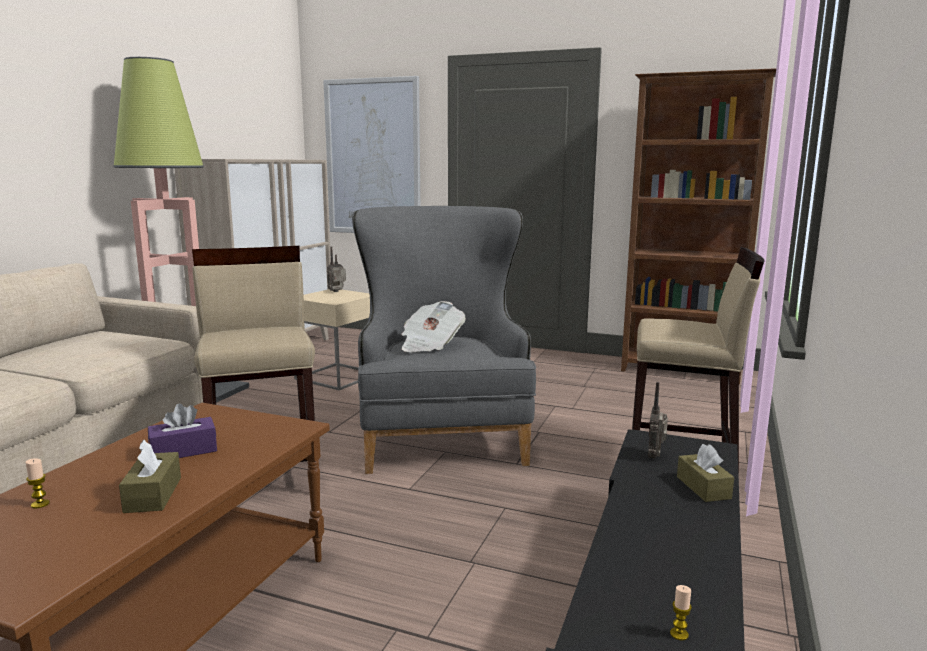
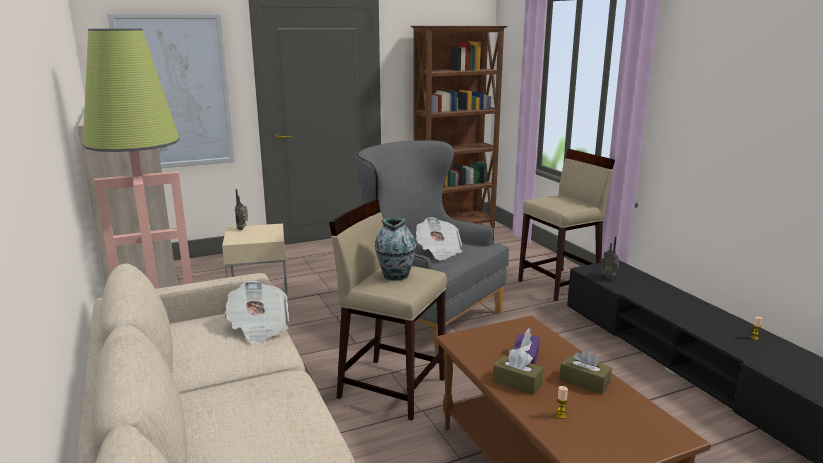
camera: 45 degrees left, 5 degrees up
(127, 348) = (259, 327): none -> newspaper
(257, 332) = (395, 275): none -> vase
(703, 487) = (650, 283): brown tissue box -> brown tissue box (517, 382)

